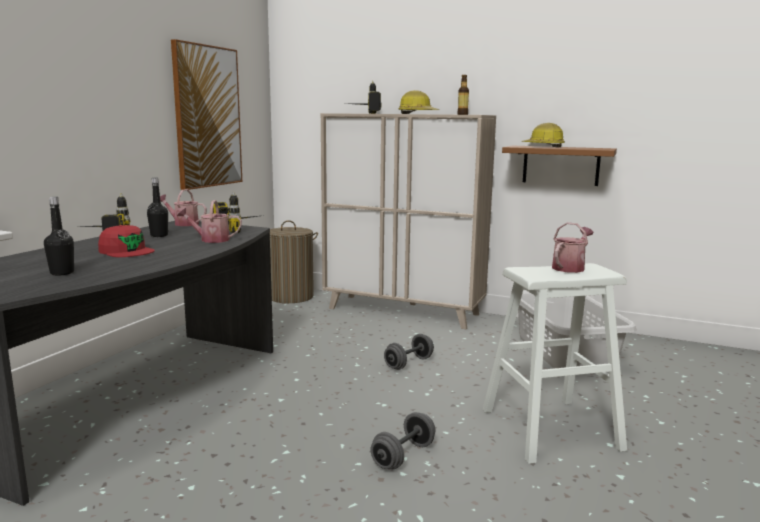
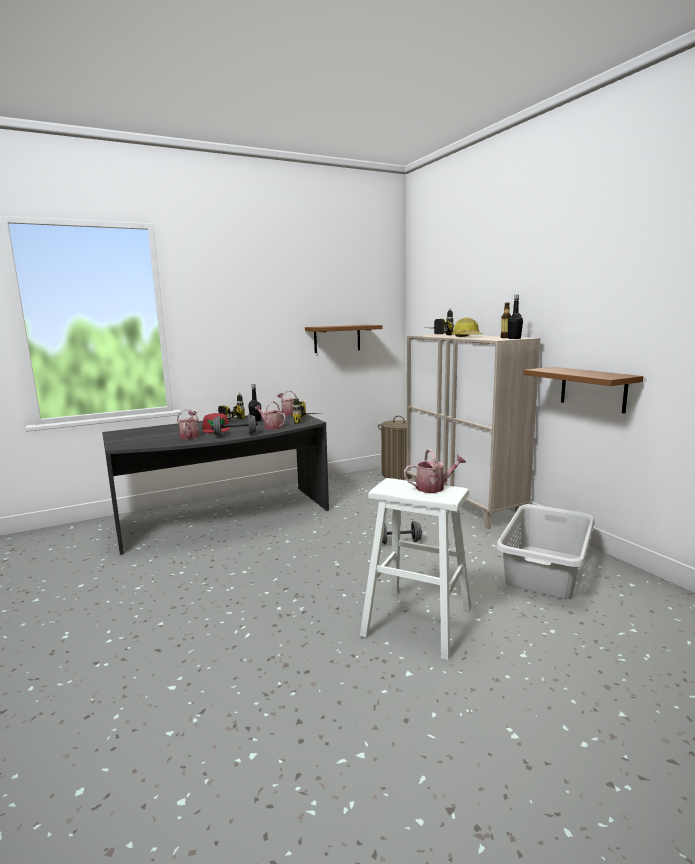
camera: 40 degrees right, 0 degrees up
(62, 273) = (162, 438): black bottle -> black bottle (514, 338)
(108, 264) = (190, 436): none -> watering can
(207, 117) = (337, 338): picture -> brown shelf
(403, 456) = (295, 598): grey dumbbell -> grey dumbbell (235, 435)
(543, 146) = (570, 370): hard hat -> none

